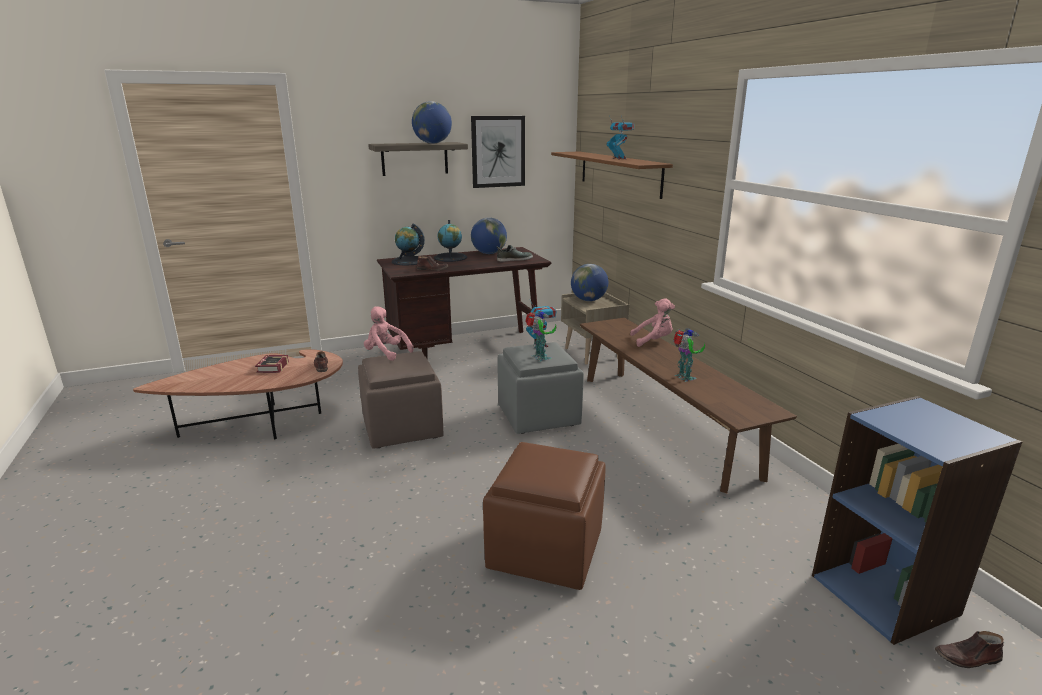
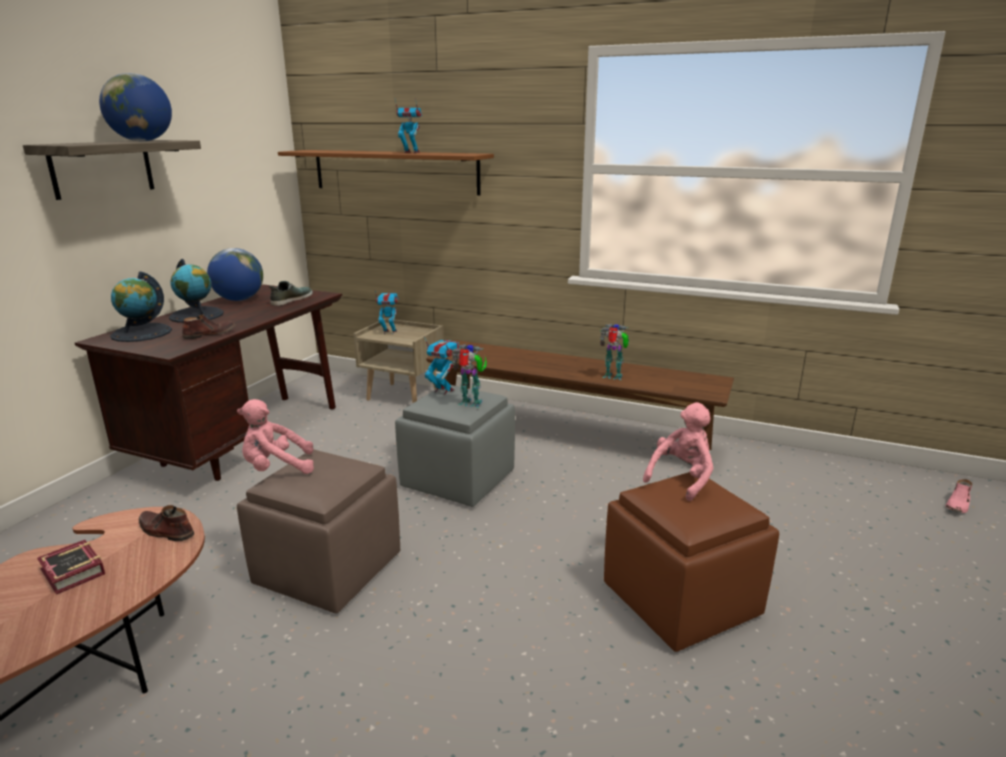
camera: 45 degrees left, 0 degrees up
(498, 151) = (212, 153): picture -> none
(588, 300) = (389, 332): globe -> toy robot
(653, 341) = (525, 353): pink plush toy -> pink plush toy (681, 478)
(885, 594) = (878, 491): blue bookcase -> none
(967, 658) = (958, 505): brown shoe -> pink shoe

